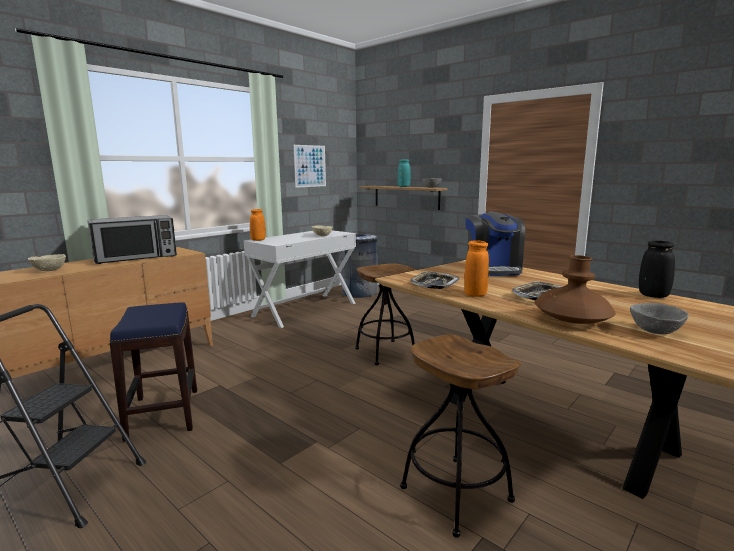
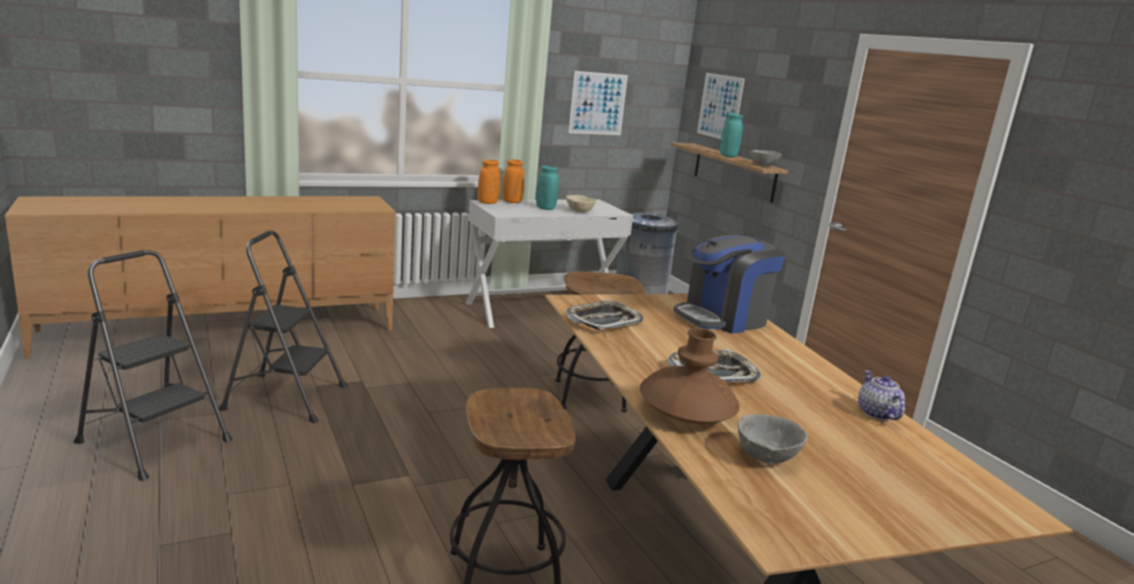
camera: 20 degrees right, 5 degrees up
(49, 270) = (215, 205): beige bowl -> none
(136, 257) = (315, 204): microwave -> none
(163, 414) = (282, 396): stool -> black step ladder
(299, 237) = (545, 208): none -> turquoise vase
(387, 159) = (720, 106): none -> picture
(475, 294) = (629, 348): orange vase -> orange vase (512, 202)
(493, 270) = (723, 318): coffee machine -> coffee machine turned 45 degrees clockwise
(653, 296) = (877, 414): black vase -> teapot

